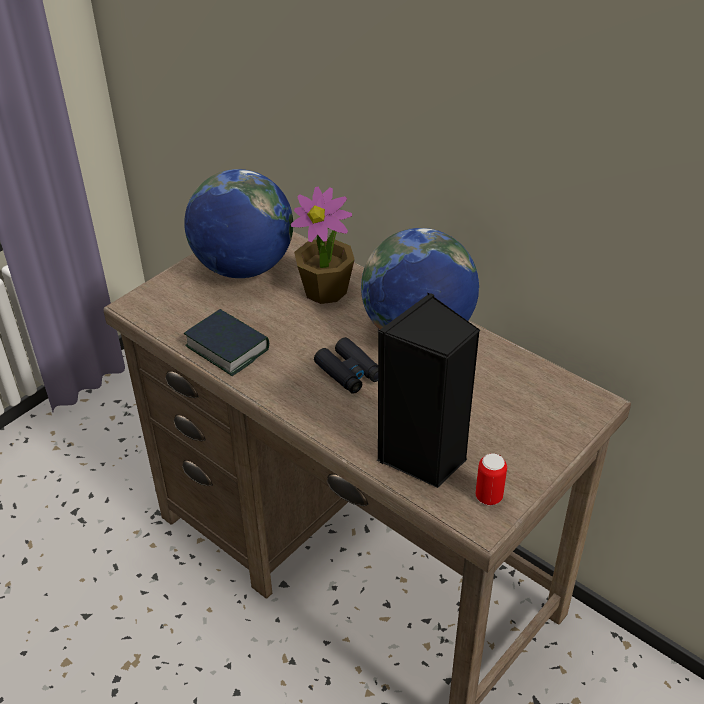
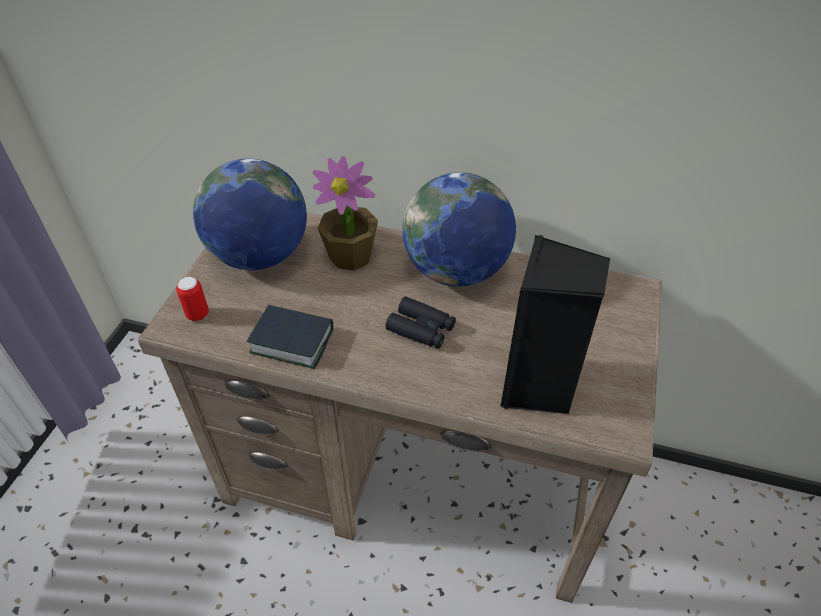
camera: 25 degrees left, 5 degrees up
(488, 497) = (614, 406): can -> can (197, 314)

